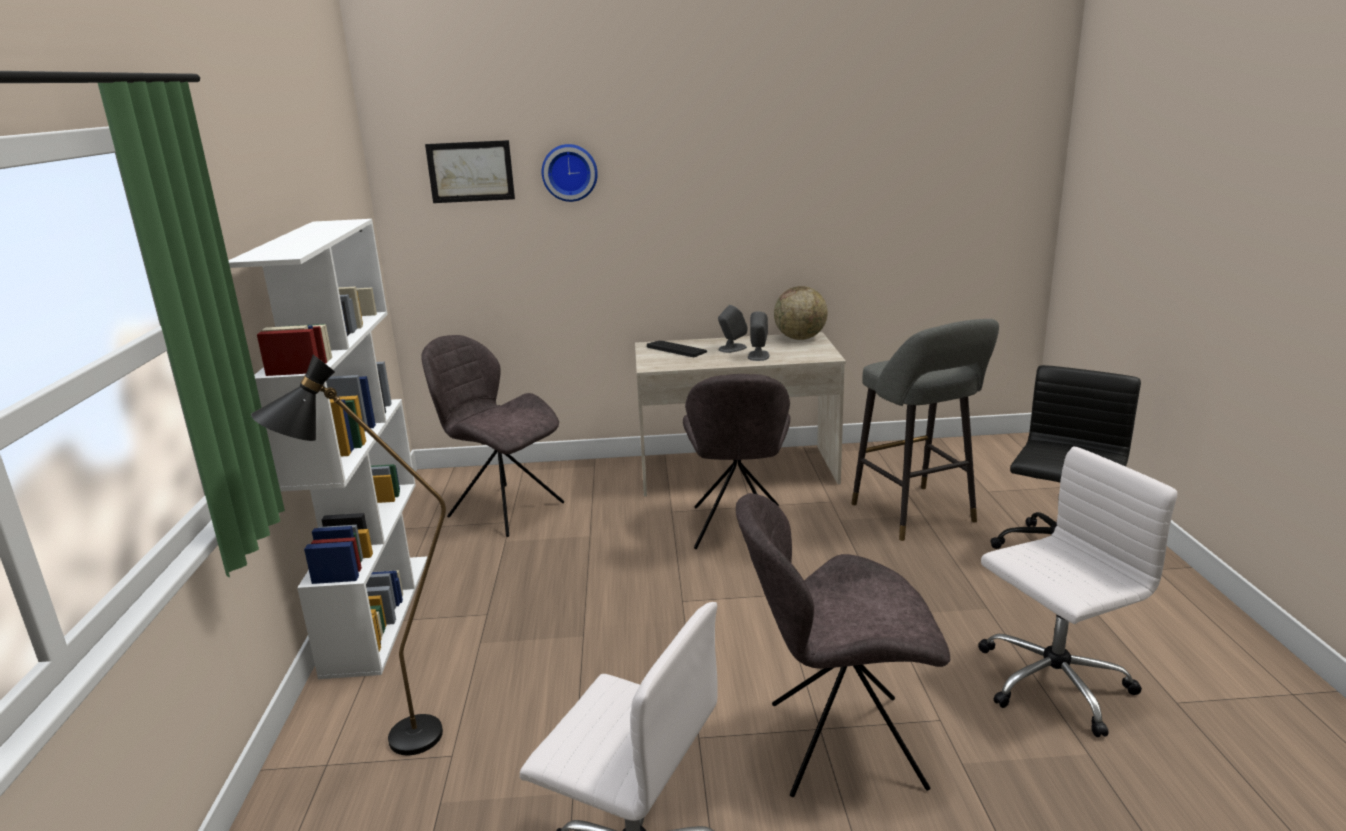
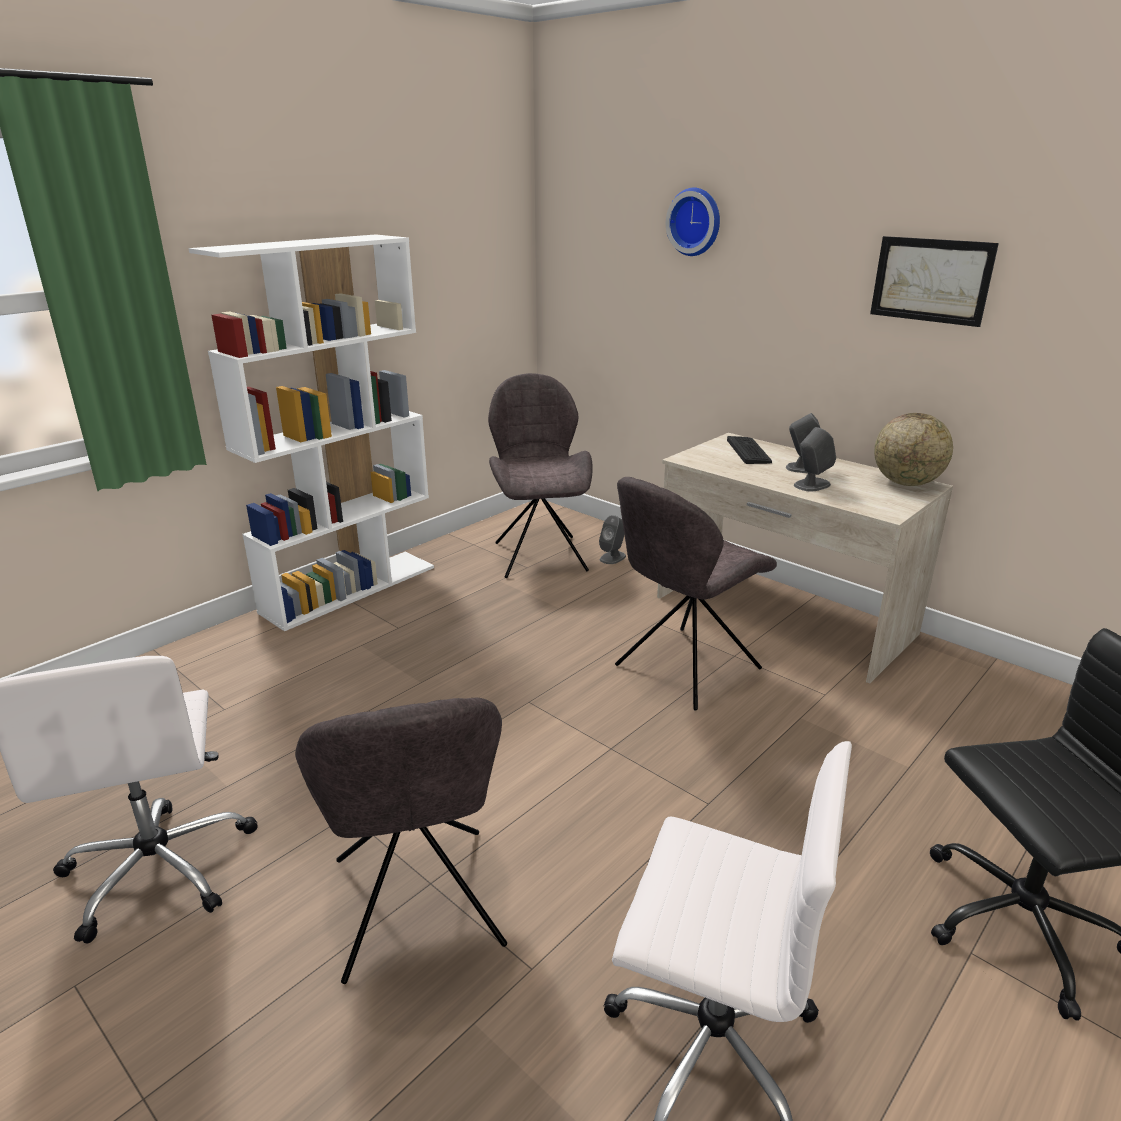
camera: 45 degrees right, 5 degrees up
(395, 744) = (216, 680): black floor lamp -> none
(470, 171) = (609, 211): picture -> picture (931, 280)
(564, 485) = (613, 557): none -> grey speaker
(838, 744) = (417, 908): grey chair -> grey chair turned 150 degrees counterclockwise
(917, 515) = (900, 764): grey stool -> none

